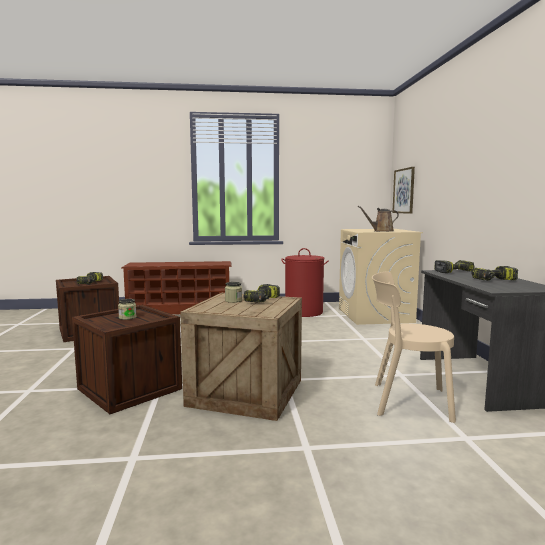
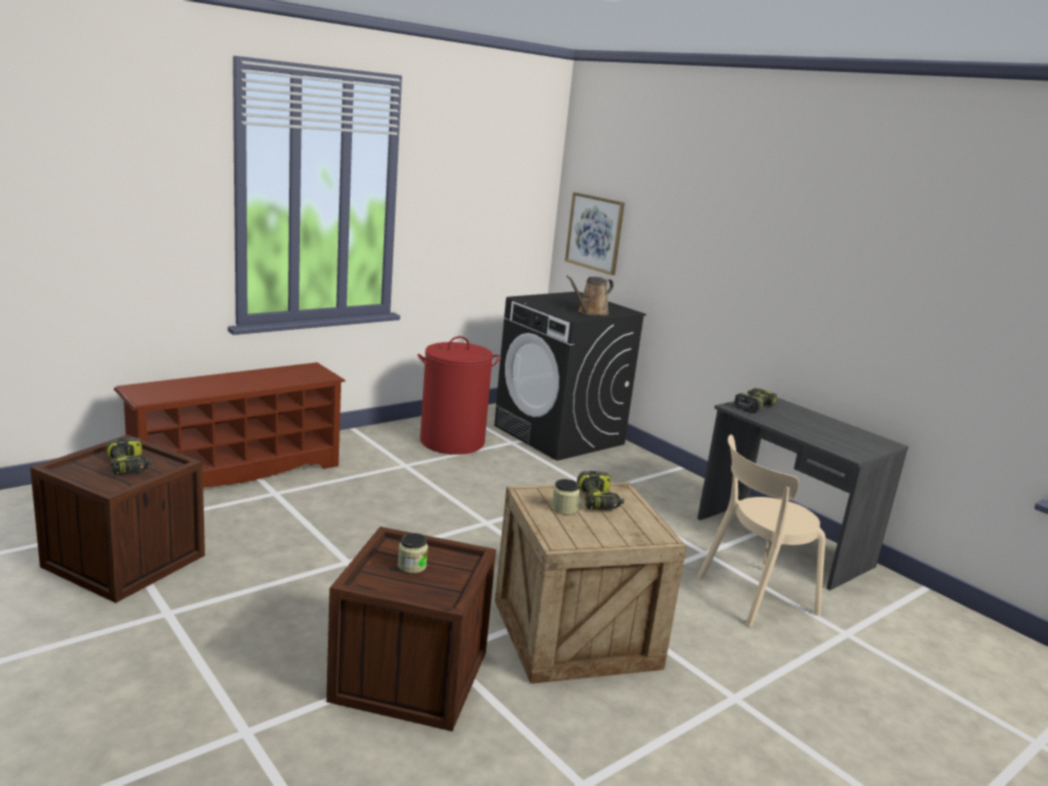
camera: 35 degrees left, 10 degrees up
(375, 315) = (559, 435): beige washing machine -> black washing machine
(494, 280) = (821, 428): power drill -> none

